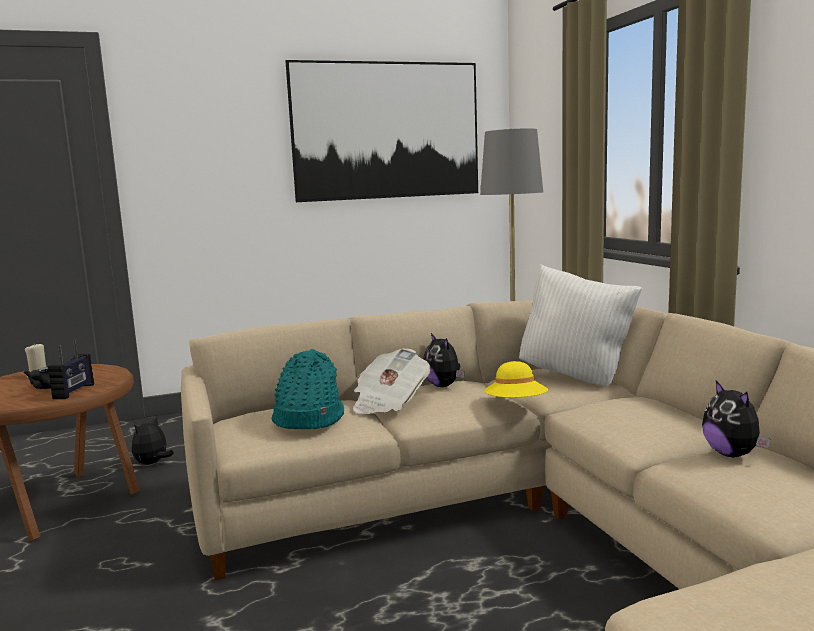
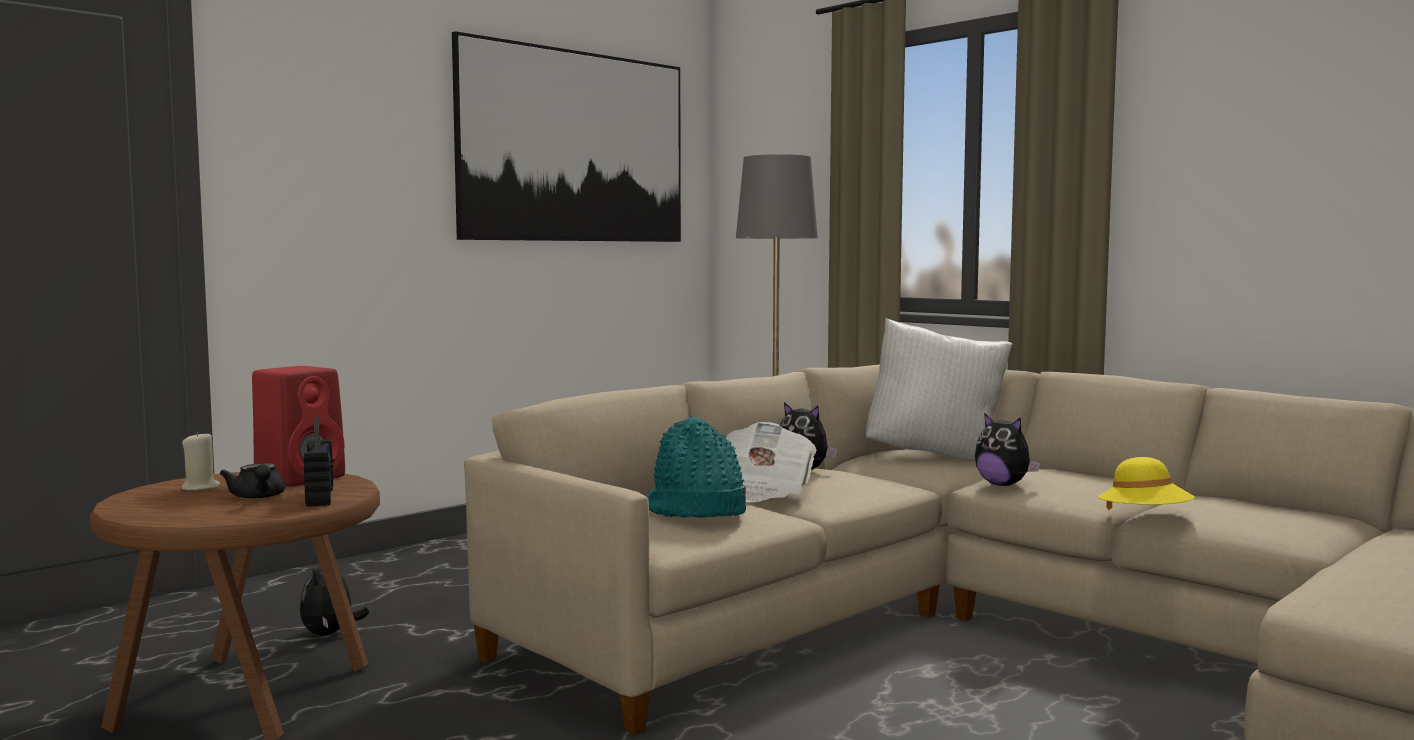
camera: 25 degrees left, 5 degrees down
(99, 372) = (302, 478): none -> red speaker
(516, 405) = (914, 483): yellow hat -> yellow hat (1145, 519)
(732, 454) = (1194, 500): plush toy -> plush toy (1003, 485)

